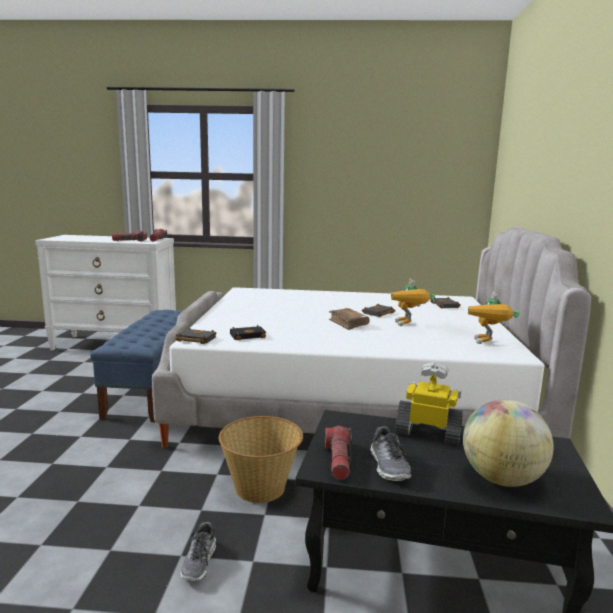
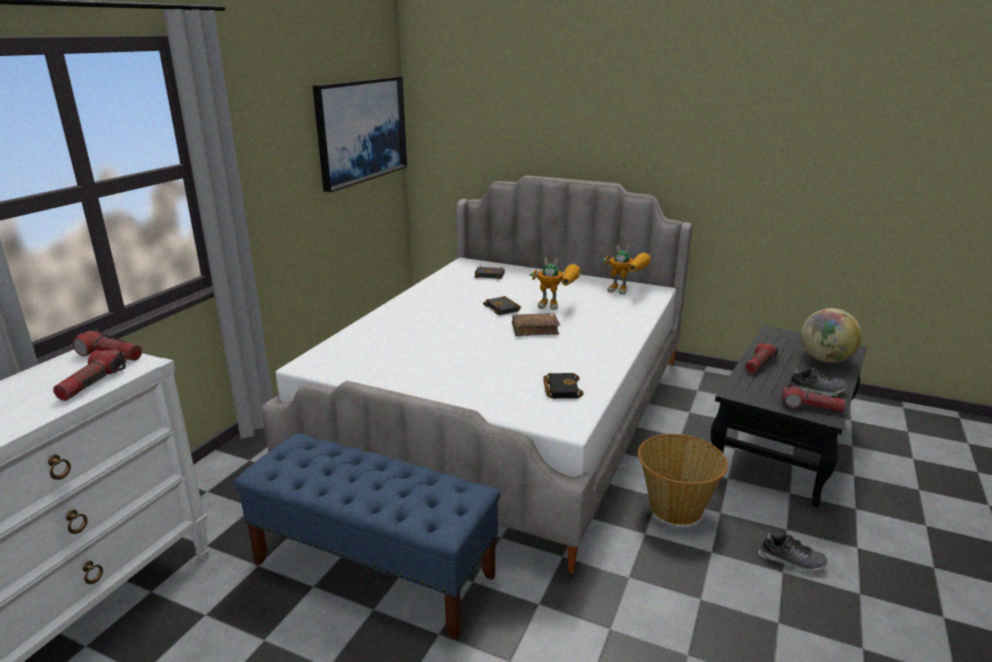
camera: 70 degrees left, 10 degrees up
(194, 339) = (565, 424): black book -> none
(428, 180) = (361, 130): none -> picture
(429, 432) = (759, 364): toy robot -> flashlight

